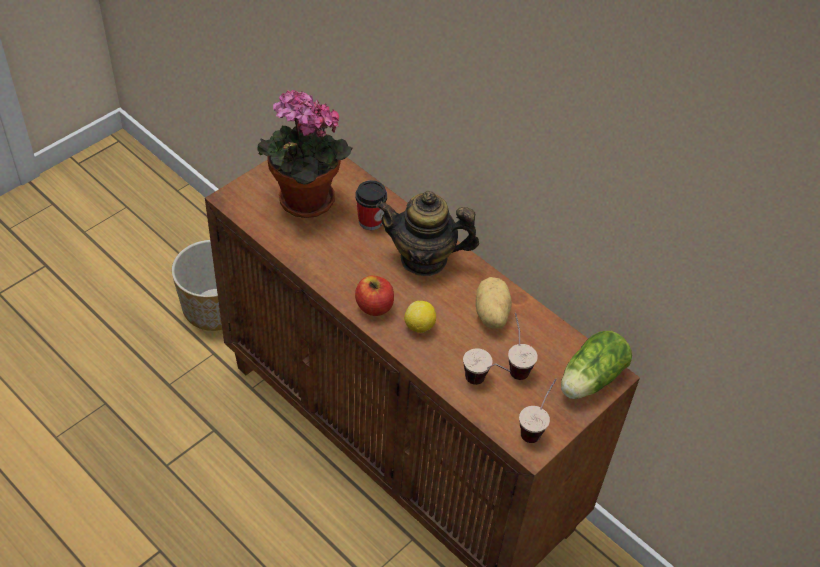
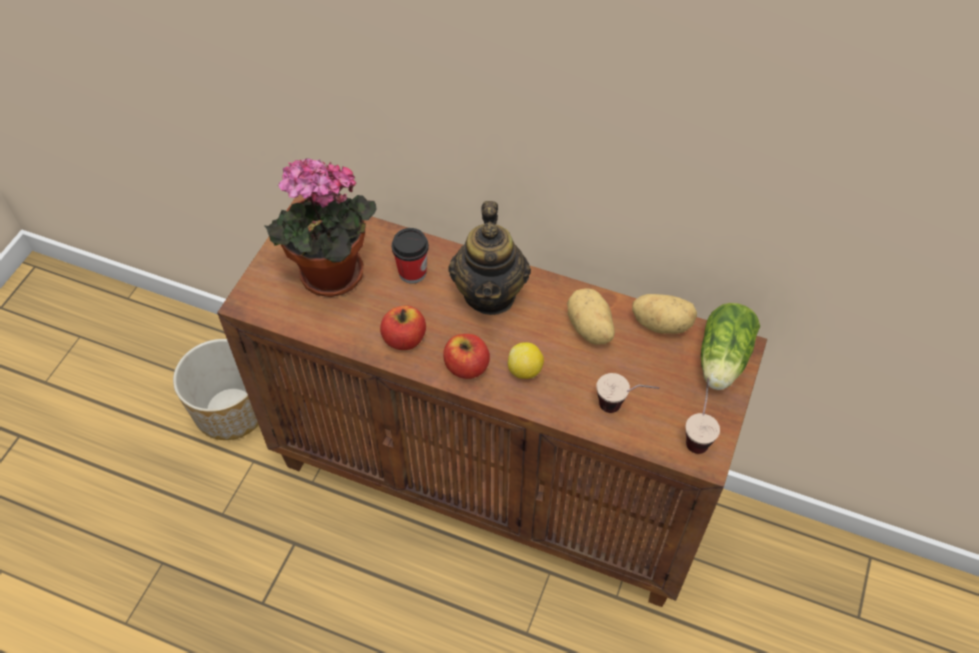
camera: 20 degrees left, 5 degrees up
(336, 268) = (404, 339): none -> apple
(424, 259) = (490, 293): teapot -> teapot turned 75 degrees counterclockwise
(516, 362) = (642, 371): cup -> none
(554, 332) = (662, 323): none -> potato

